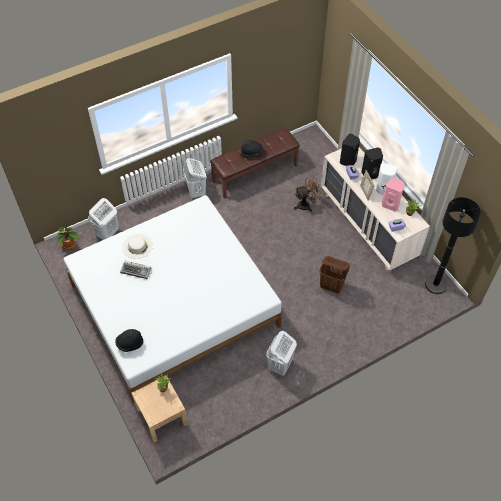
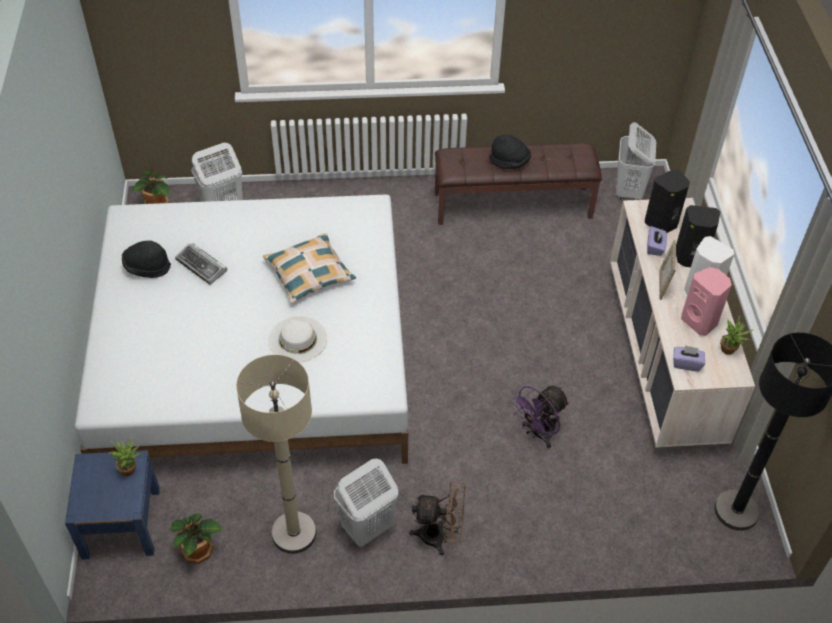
camera: 25 degrees right, 5 degrees down
(130, 344) = (116, 373): black hat -> black hat (147, 267)
(137, 246) = (229, 231): white hat -> white hat (297, 339)
(161, 416) = (121, 523): beige nightstand -> blue nightstand
(193, 253) = (309, 274): none -> pillow
(196, 192) = (399, 199): white laundry basket -> white laundry basket (629, 191)
(208, 412) = (198, 551): none -> potted plant
(248, 383) = (294, 533): none -> beige floor lamp
(306, 205) = (571, 285): brown fan -> brown fan (440, 536)
(332, 286) = (538, 434): brown laundry basket -> purple fan

